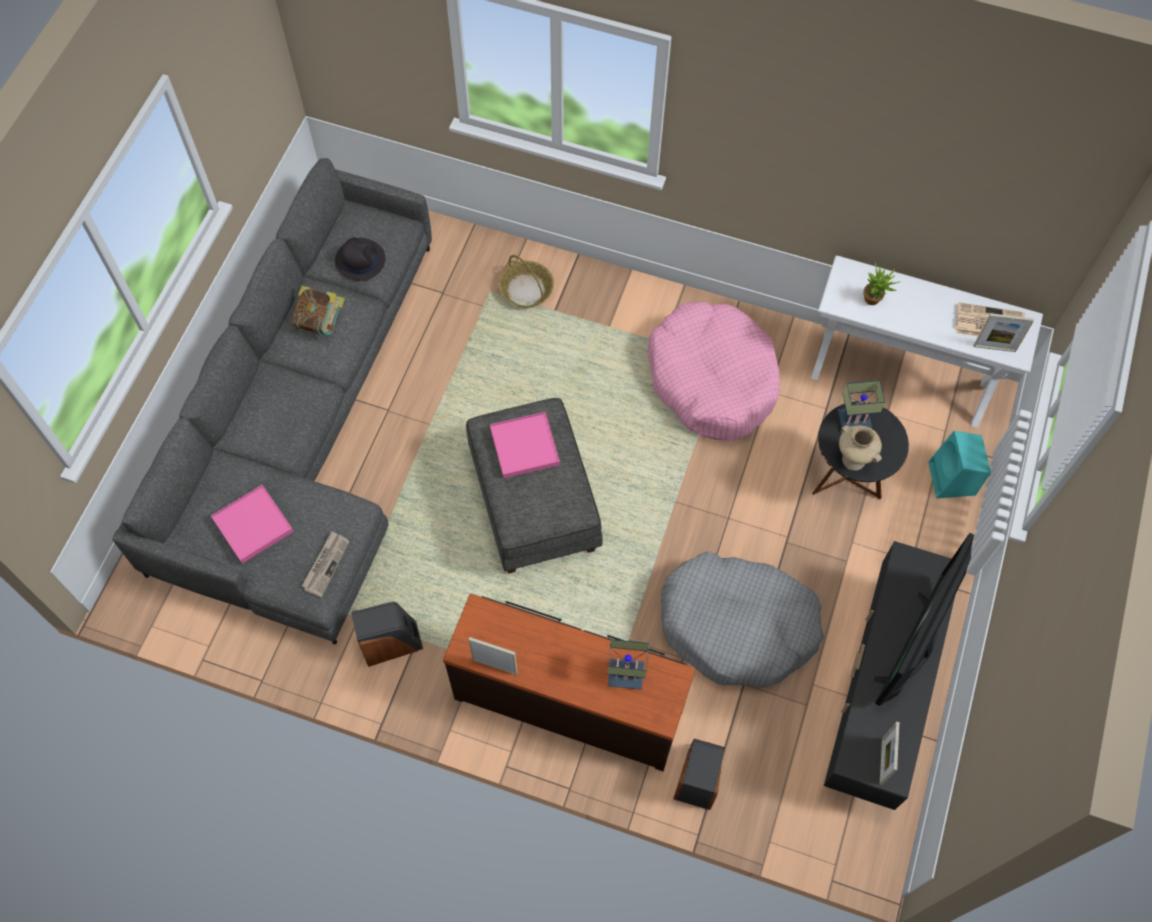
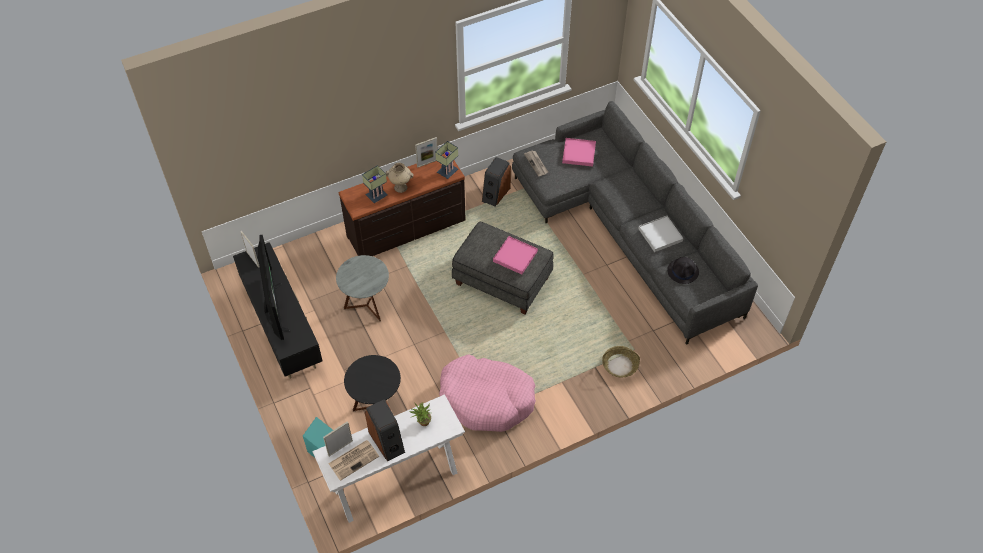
camera: 135 degrees right, 10 degrees down
(321, 321) = (660, 235): book -> white tray
(698, 776) = (331, 244): speaker -> speaker (387, 441)
(737, 626) = (367, 306): grey dog bed -> grey side table
(852, 460) = (369, 365): beige vase -> beige vase (401, 187)
(853, 422) = (384, 383): table lamp -> table lamp (447, 171)

